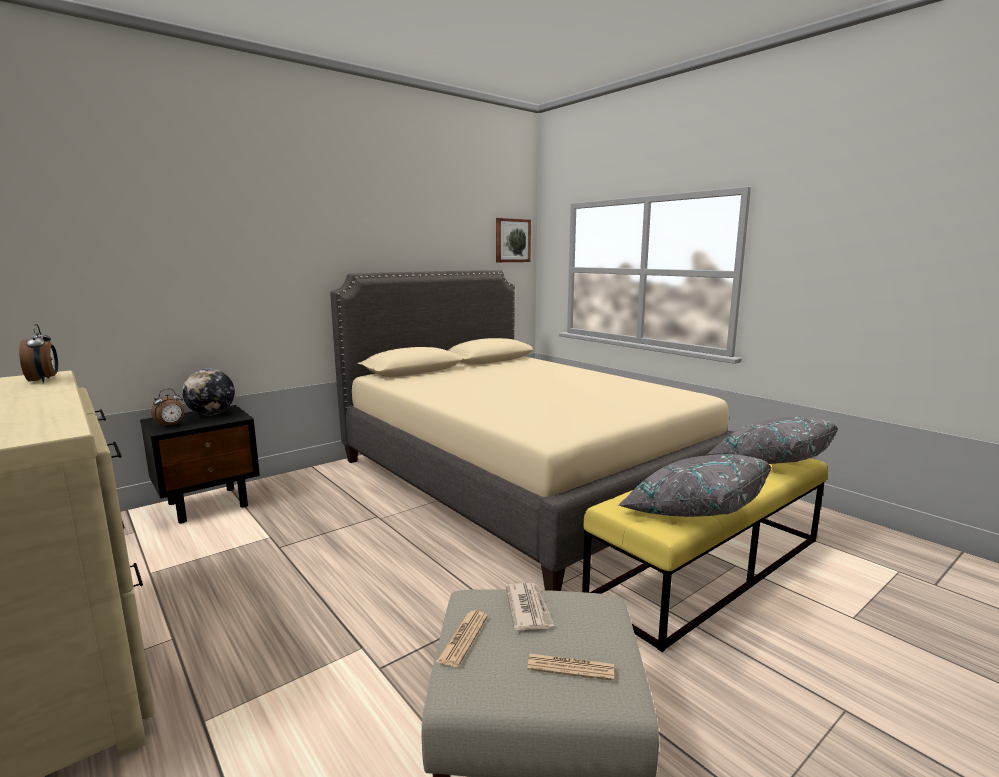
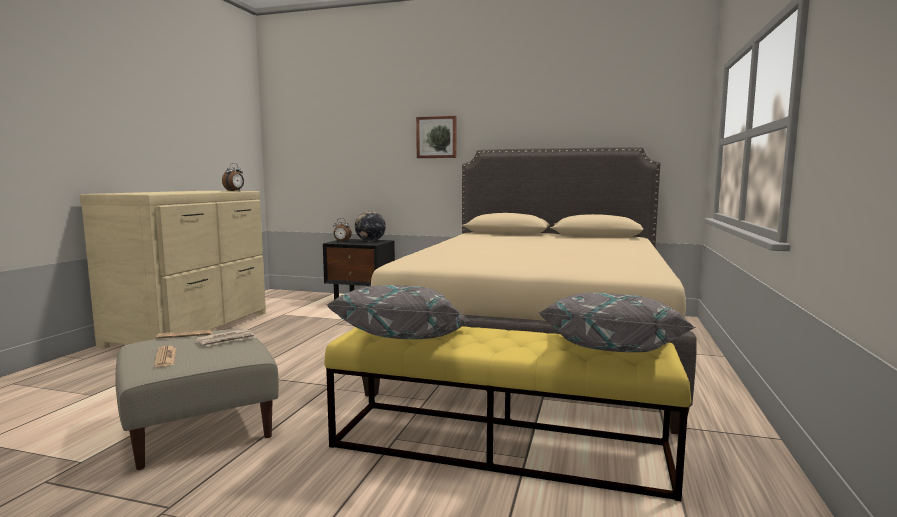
camera: 55 degrees right, 5 degrees down
(512, 240) = (671, 115): picture -> picture (437, 137)

